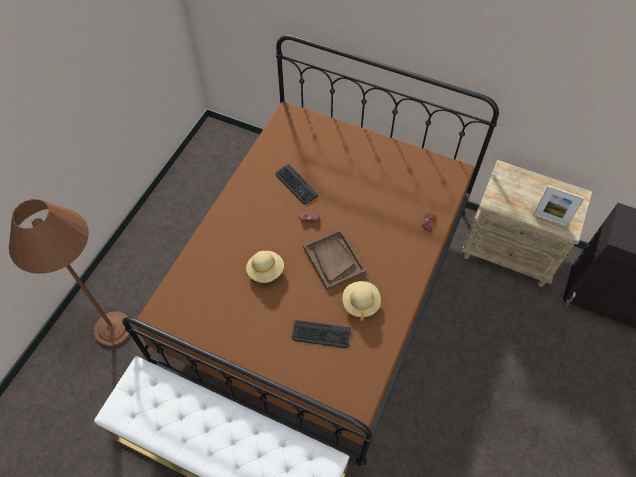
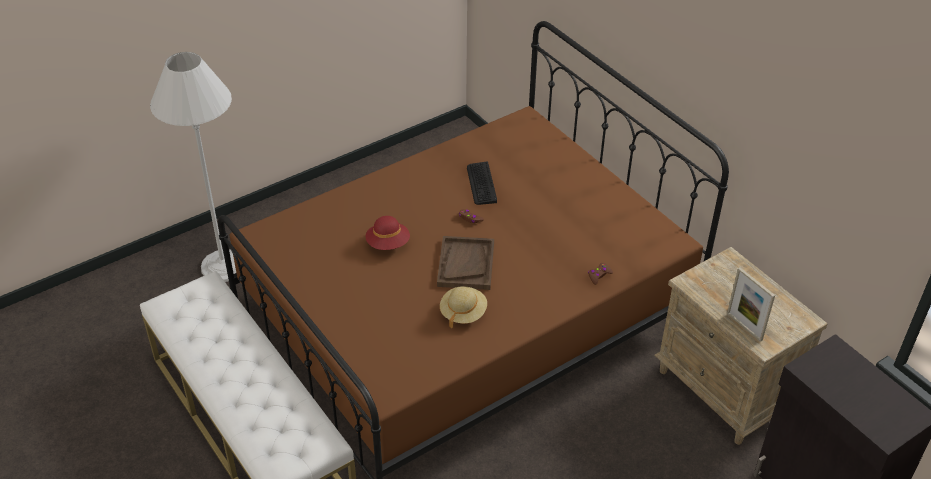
camera: 30 degrees right, 15 degrees down
(113, 329) = (223, 266): brown floor lamp -> white floor lamp
(265, 271) = (388, 244): beige hat -> red hat
(321, 334) = (399, 320): keyboard -> none

